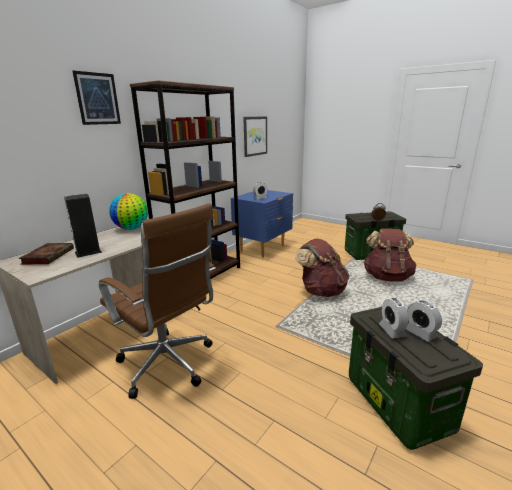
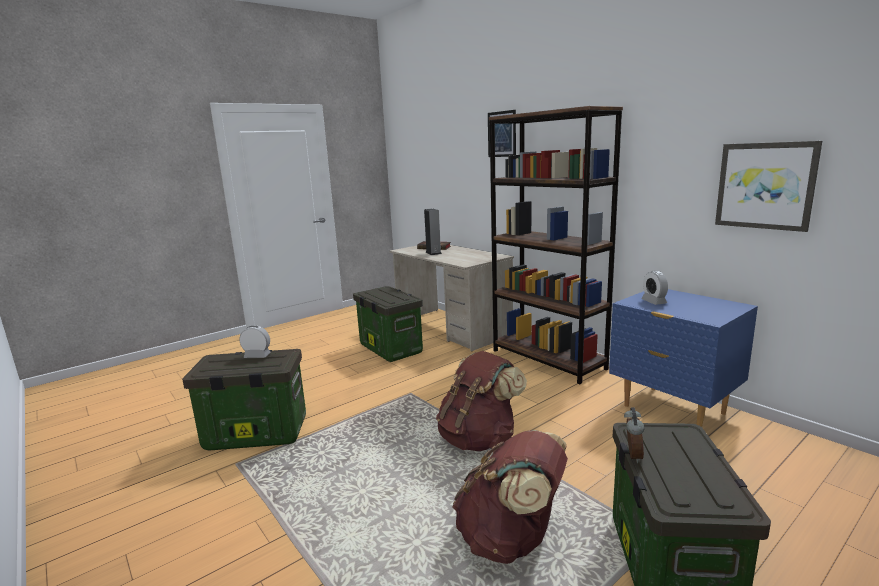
camera: 105 degrees right, 5 degrees down
(132, 228) = (488, 256): globe -> none
(169, 365) = (389, 349): brown office chair -> storage box
(420, 333) = (238, 365): alarm clock -> none

